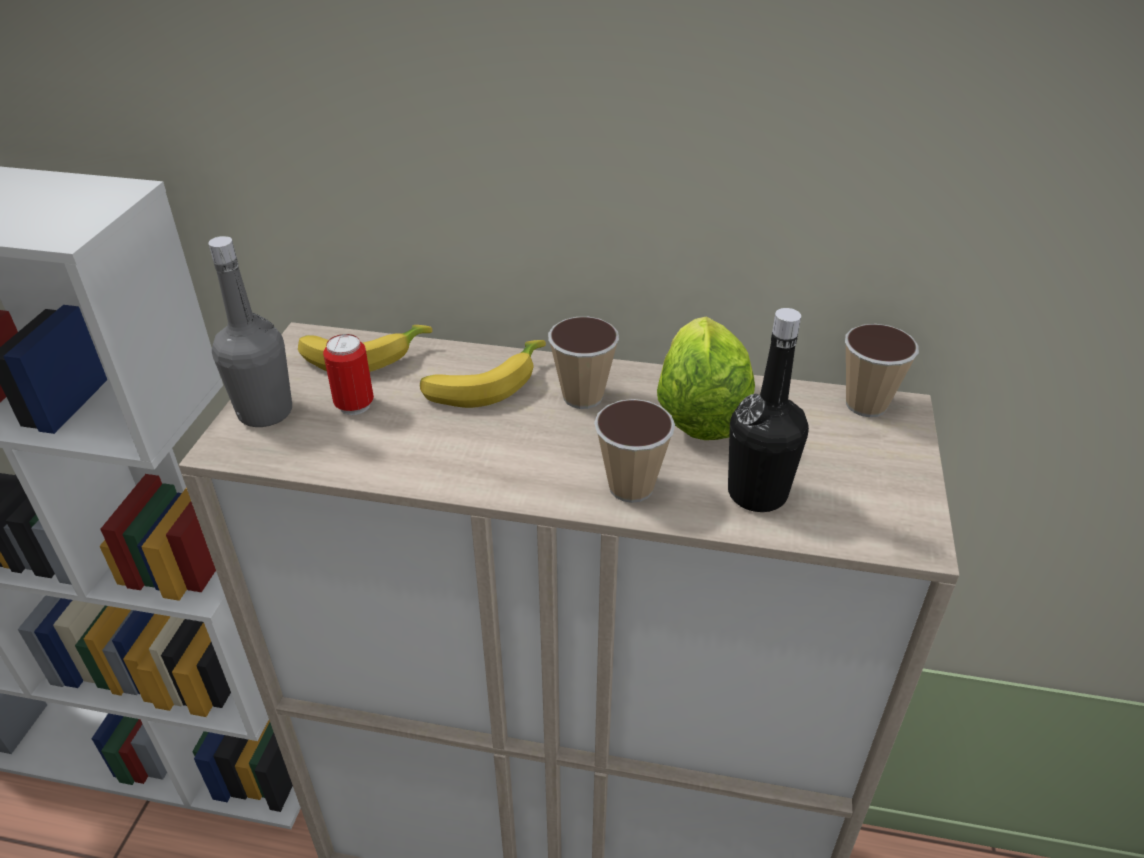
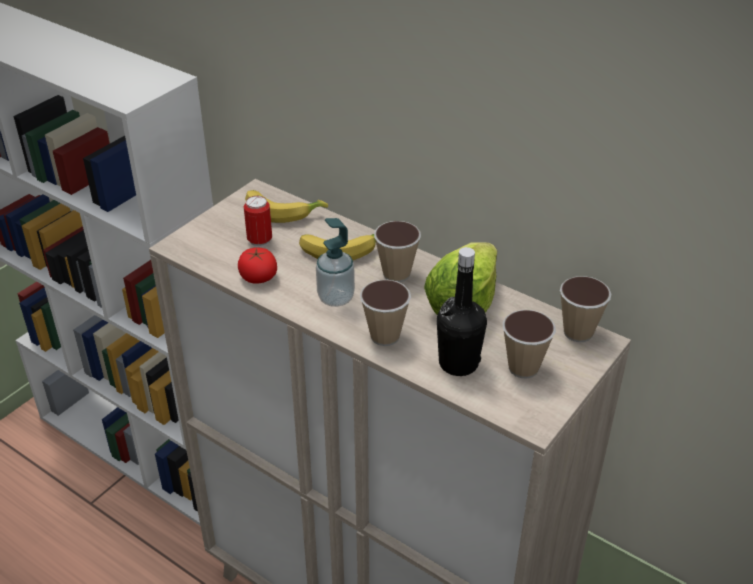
camera: 25 degrees right, 0 degrees up
(265, 412) = (209, 231): grey bottle -> none
(386, 457) = (258, 277): none -> tomato
(523, 454) = (336, 298): none -> soap dispenser
(841, 471) = (523, 368): none -> cup

